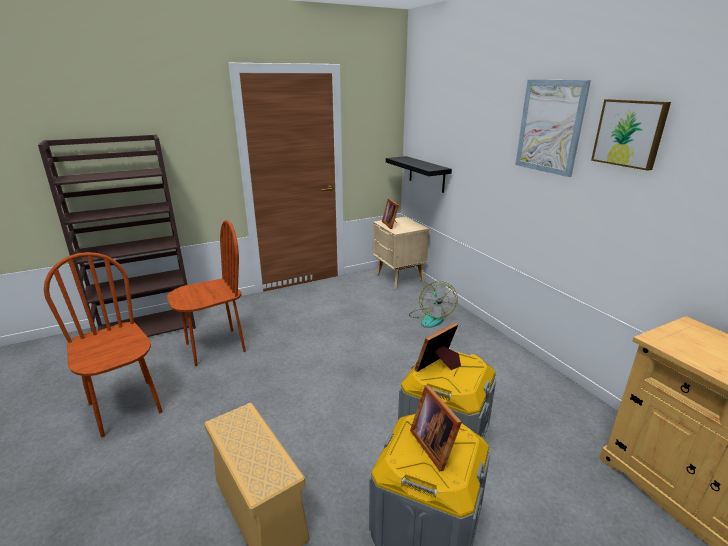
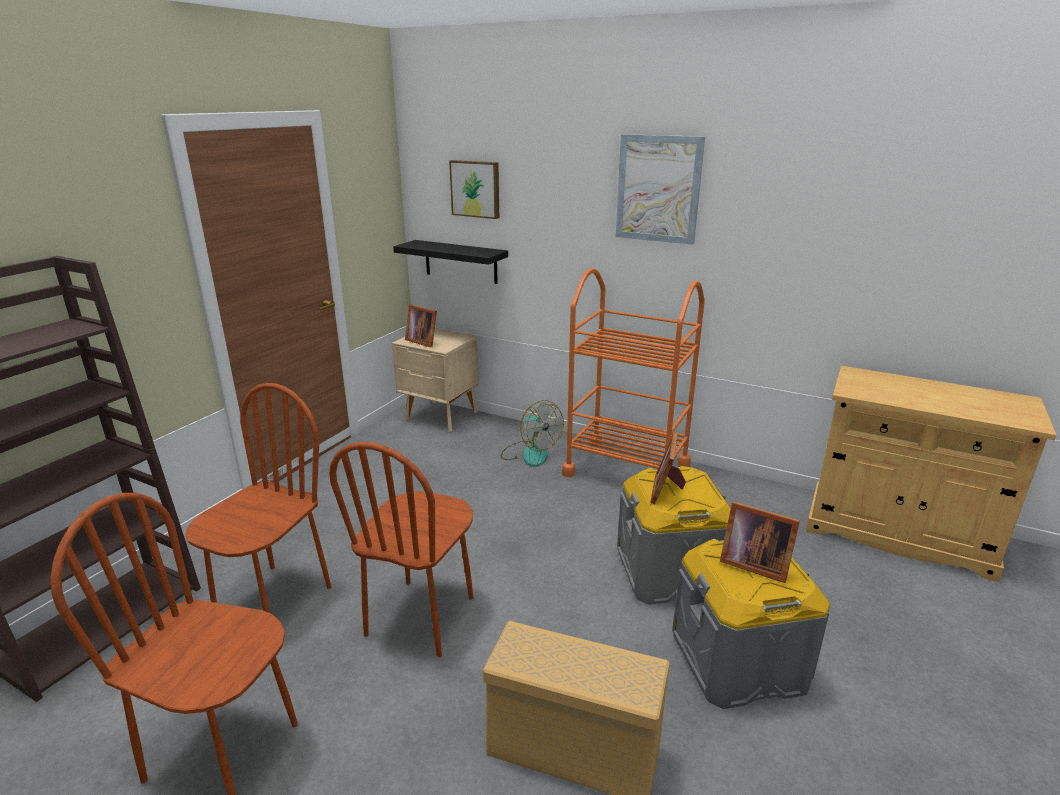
camera: 35 degrees left, 0 degrees up
(268, 387) = (421, 616): none -> brown chair
(488, 352) = (626, 469): none -> orange cart
(630, 133) = (758, 192): picture -> picture (476, 189)

